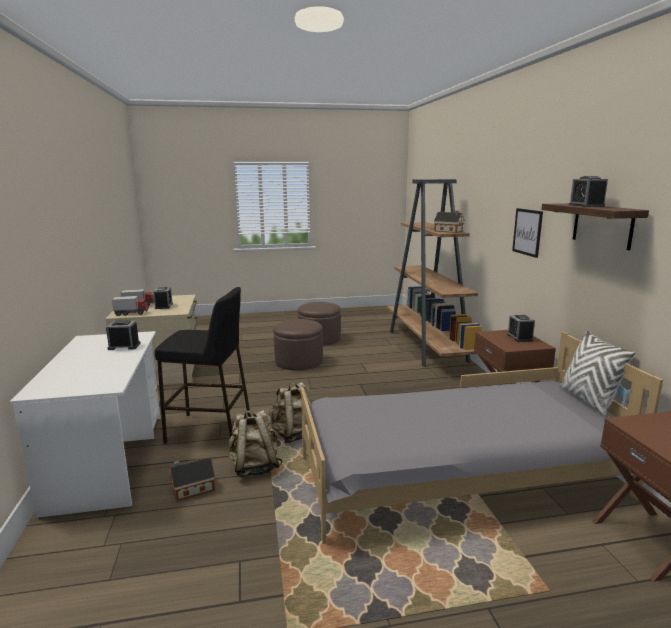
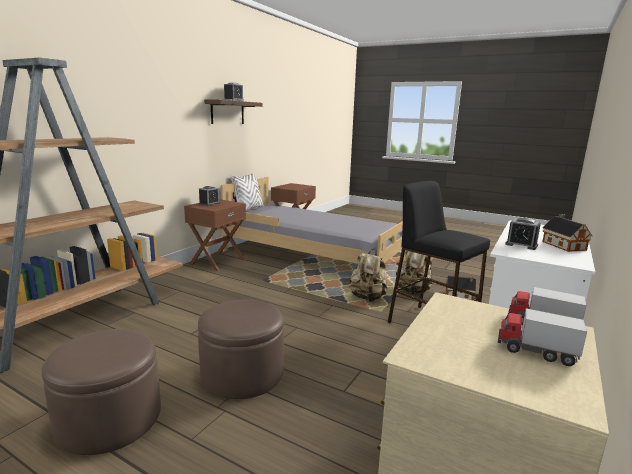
camera: 140 degrees left, 0 degrees up
(164, 306) = (475, 329): alarm clock -> none
(449, 231) = (101, 138): toy house -> toy house (562, 245)
(527, 232) = (168, 125): picture -> none

